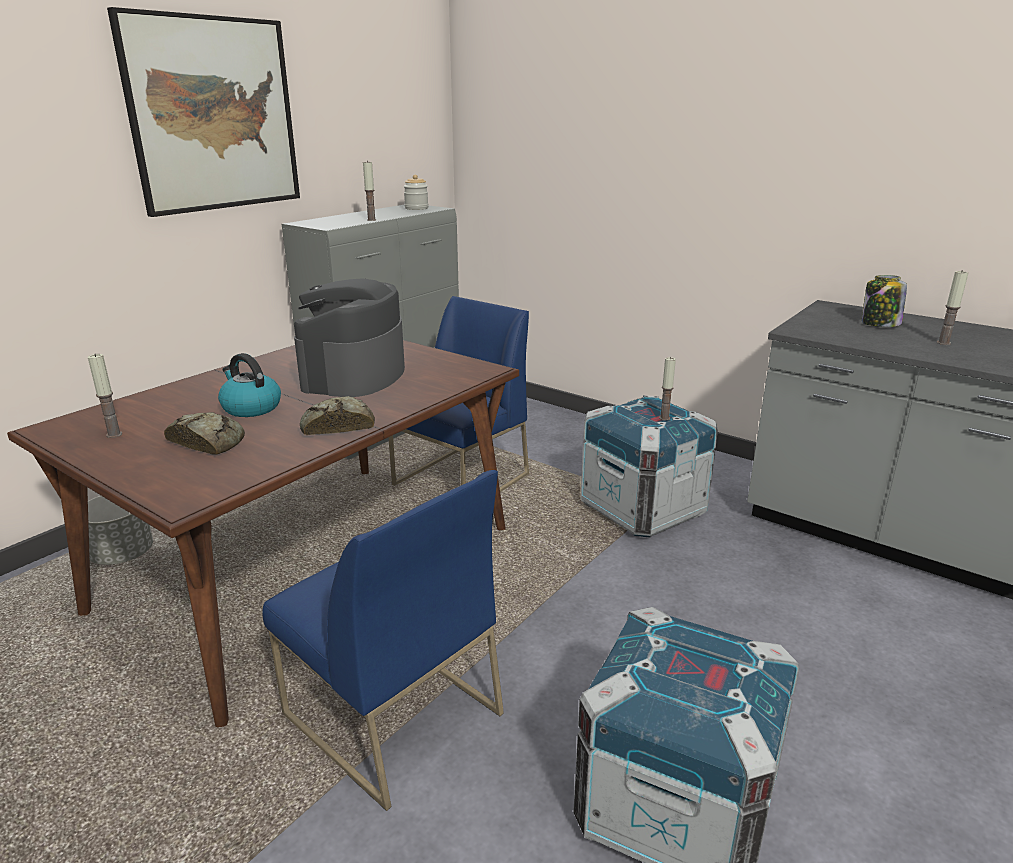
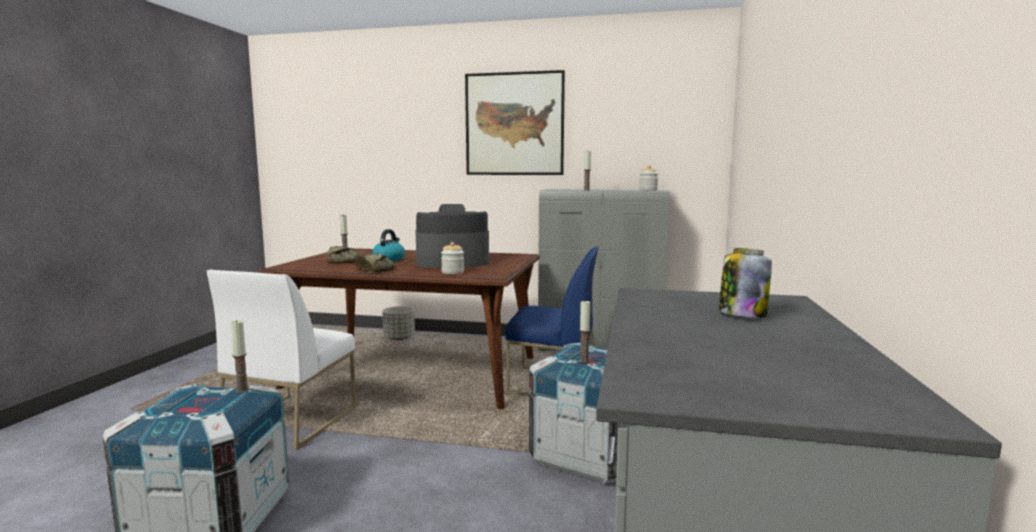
camera: 65 degrees right, 15 degrees down
(390, 714) = (291, 420): blue chair -> white chair
(434, 384) = (452, 272): none -> jar
(943, 343) = (711, 336): candle -> candle (242, 390)

